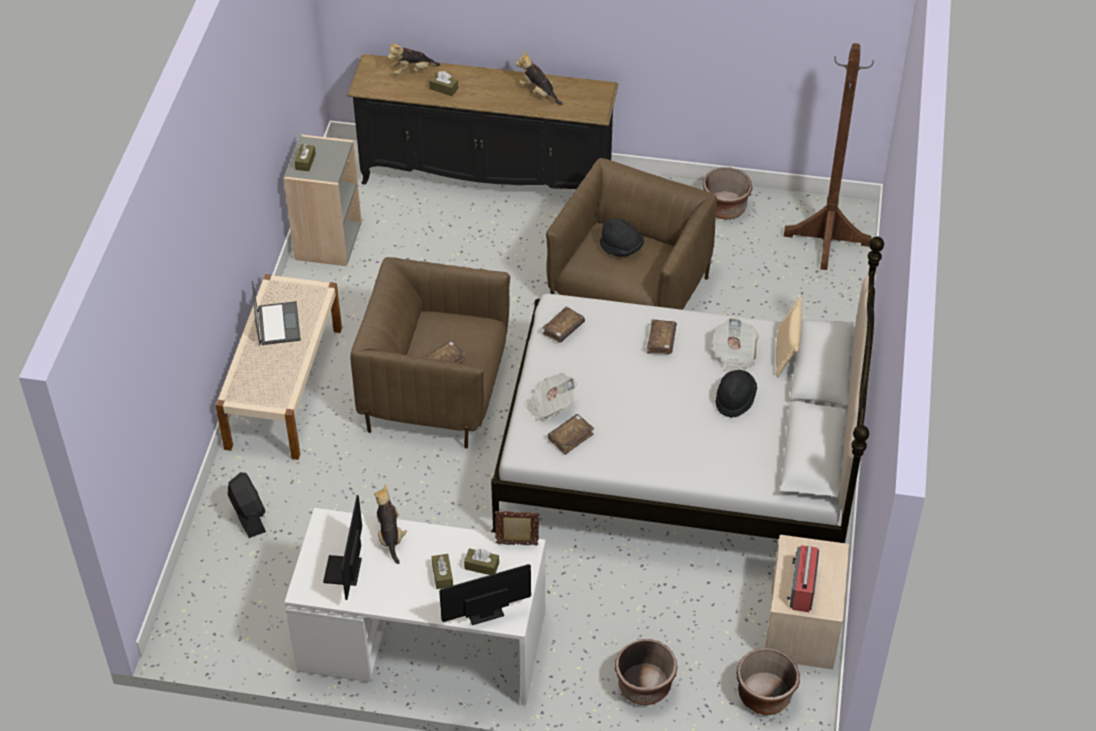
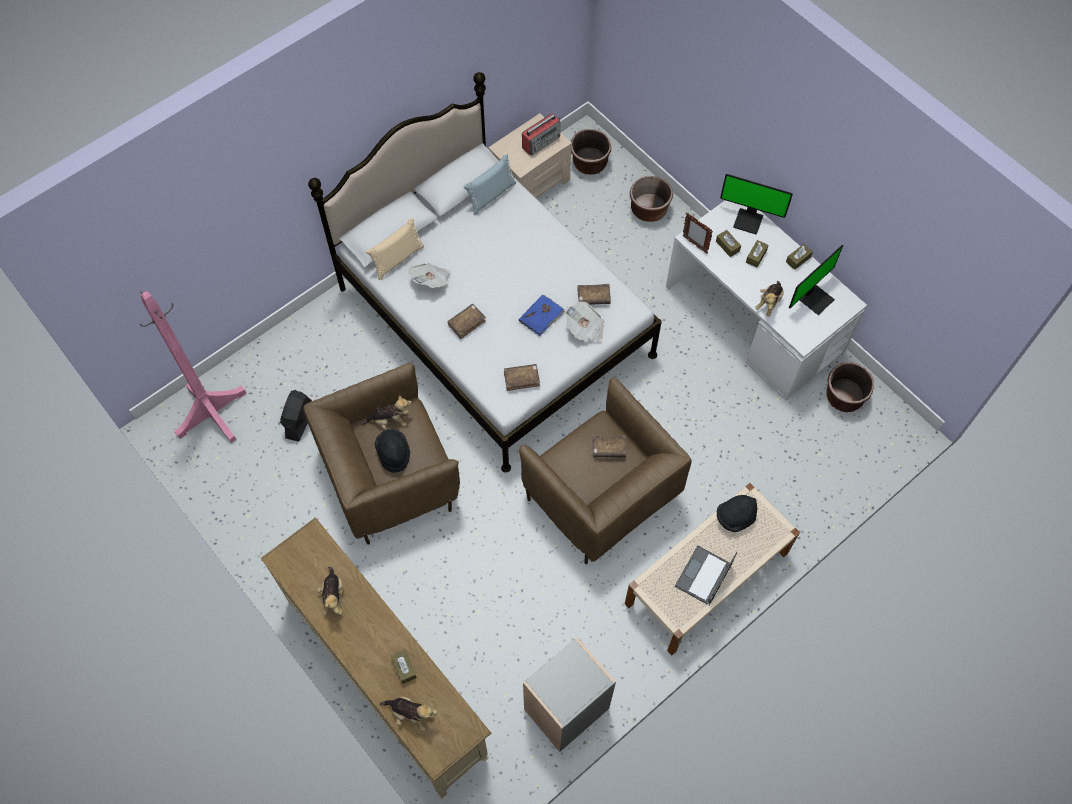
camera: 140 degrees left, 15 degrees up
(248, 515) = (804, 484): black fan -> black fan (299, 421)
(305, 162) = (583, 687): brown tissue box -> brown tissue box (798, 259)
(486, 180) = (386, 675): black dresser -> beige dresser
(601, 389) = (542, 316): none -> blue book
(654, 271) = (389, 420): none -> plush toy
(725, 208) = (244, 497): brown planter -> brown planter (844, 396)
(734, 400) = (466, 251): black hat -> black hat (735, 517)
(773, 465) = (491, 195): none -> blue pillow
(827, 239) = (211, 413): brown clothes rack -> pink clothes rack

